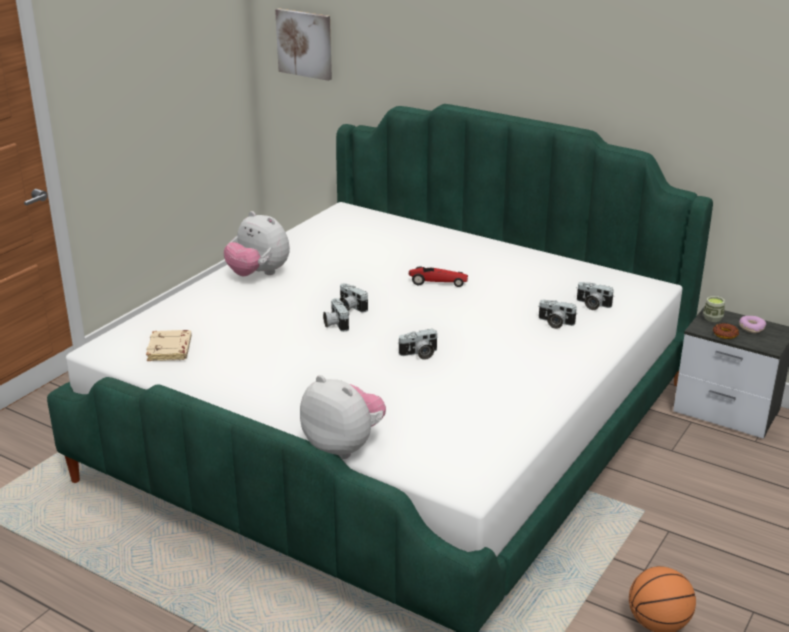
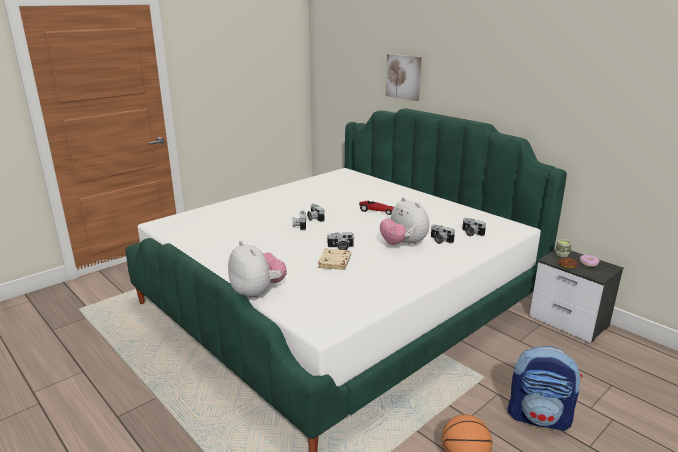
camera: 15 degrees right, 5 degrees down
(170, 350) = (195, 228): beige book -> beige book (335, 262)
(258, 274) = (273, 197): plush toy -> plush toy (403, 244)
(305, 43) = (335, 75): picture -> picture (404, 76)
(730, 552) = (539, 417): none -> backpack

